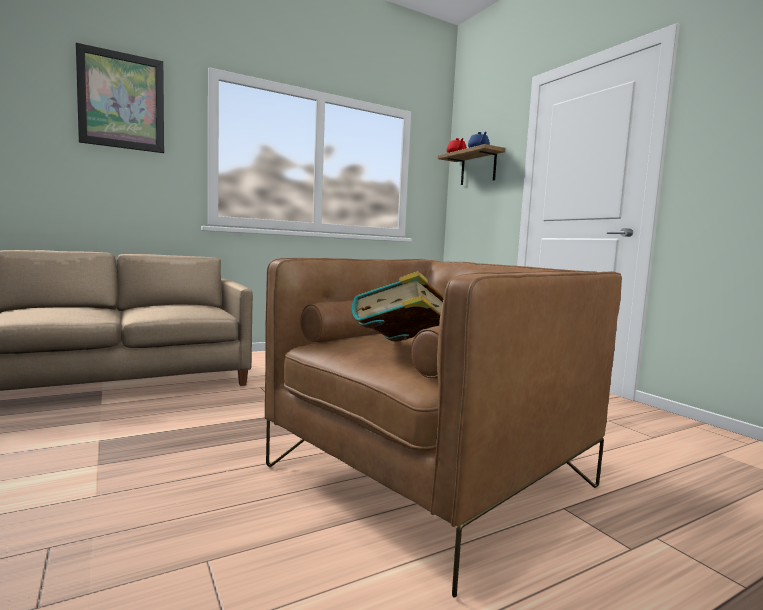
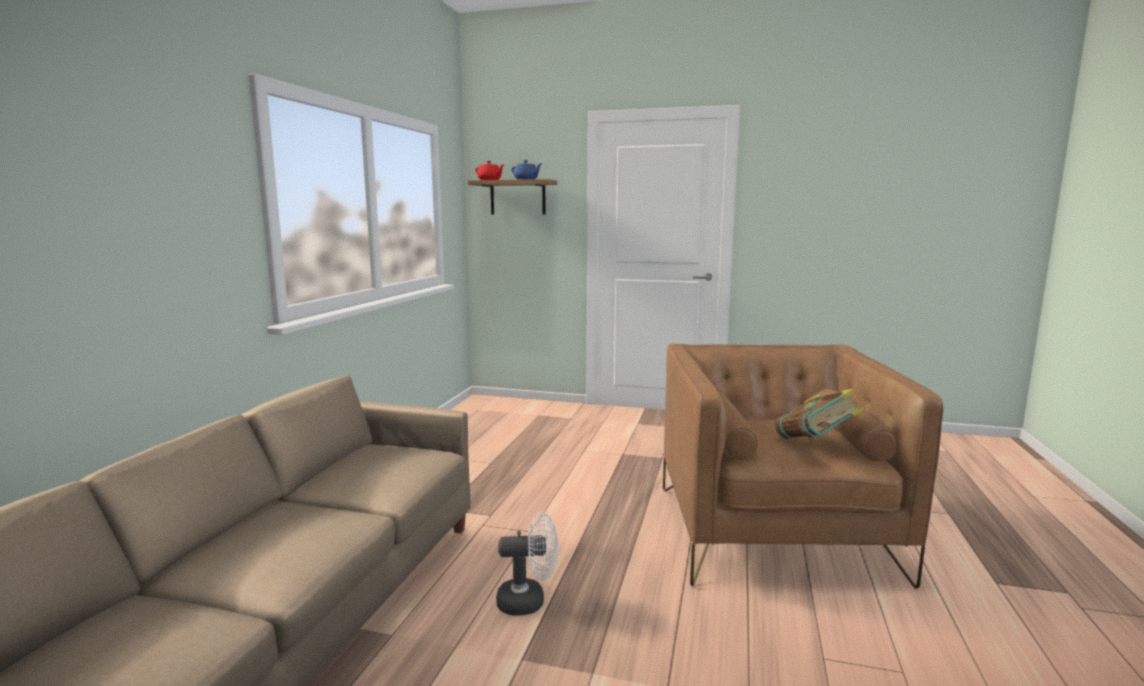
camera: 45 degrees left, 5 degrees up
(122, 101) = (150, 138): picture -> none
(176, 423) = (529, 601): none -> white fan

